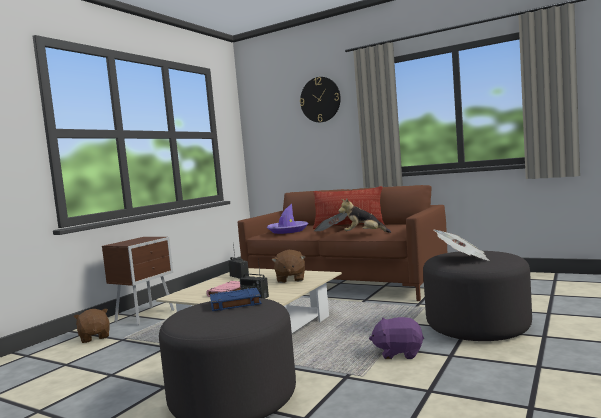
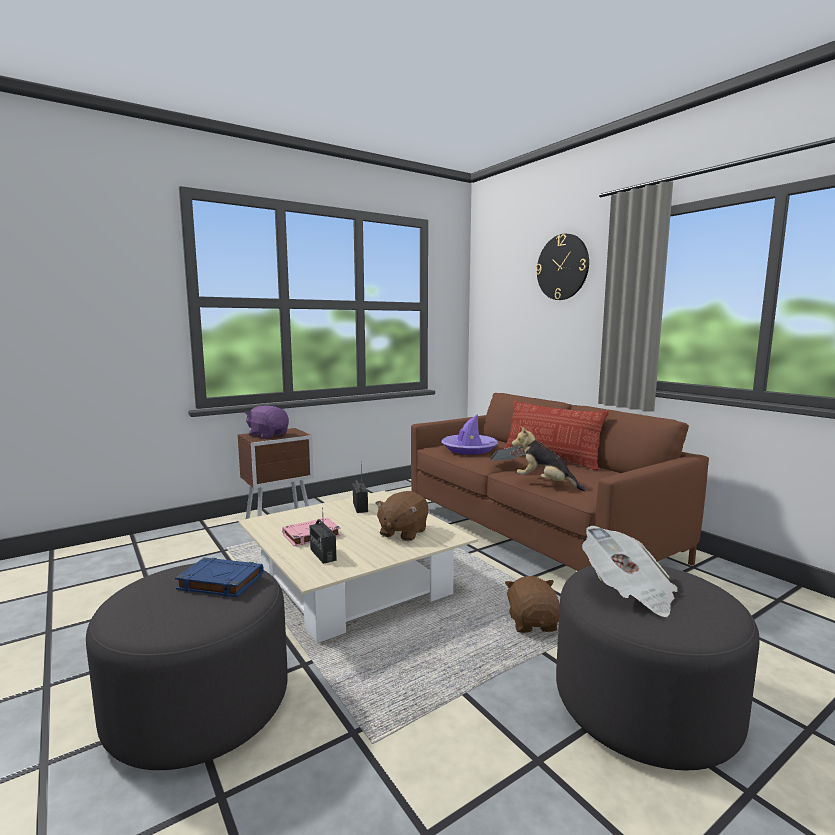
camera: 25 degrees right, 5 degrees up
(95, 337) = (207, 537): brown plush toy -> brown plush toy (533, 623)
(398, 353) = (467, 714): purple plush toy -> purple plush toy (268, 435)

